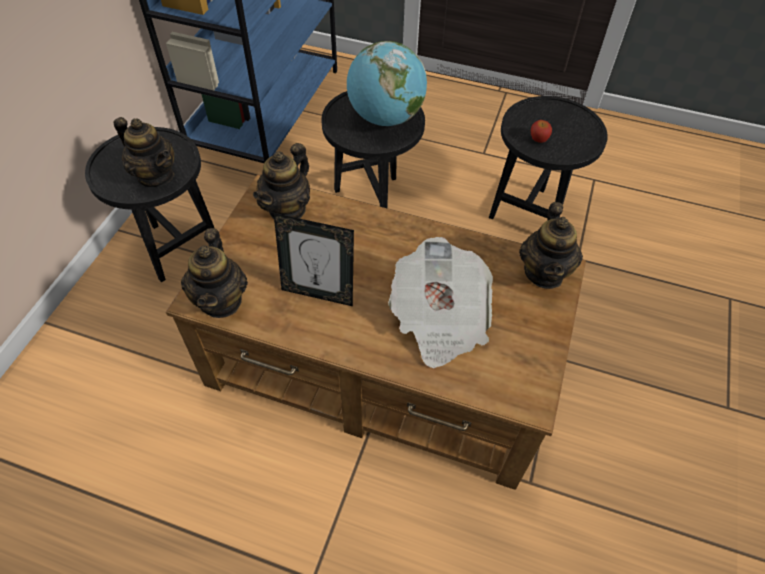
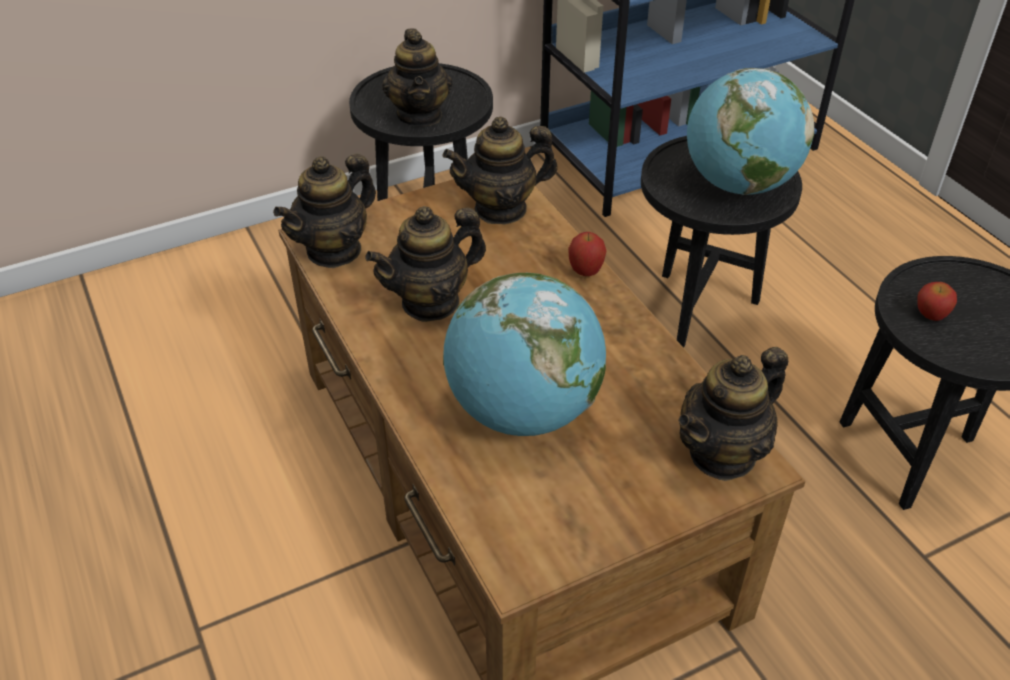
camera: 45 degrees right, 10 degrees down
(318, 293) = (431, 302): picture frame -> teapot
(376, 218) = (585, 272): none -> apple
(439, 320) = (523, 411): newspaper -> globe

